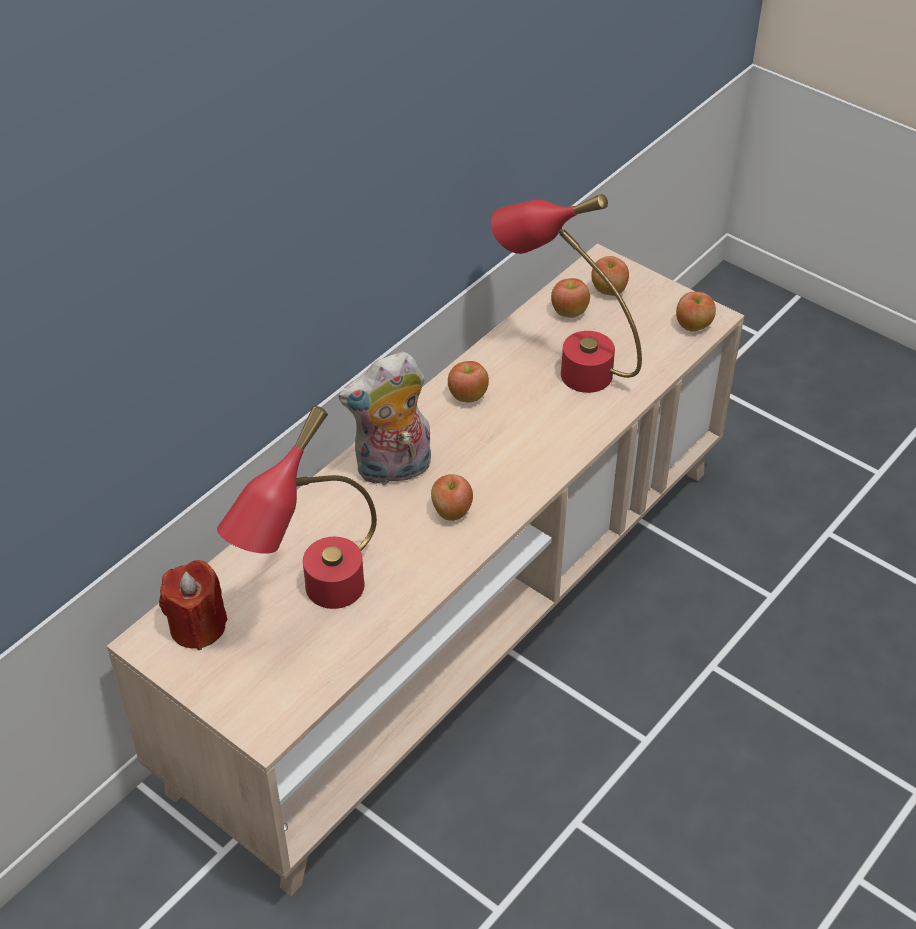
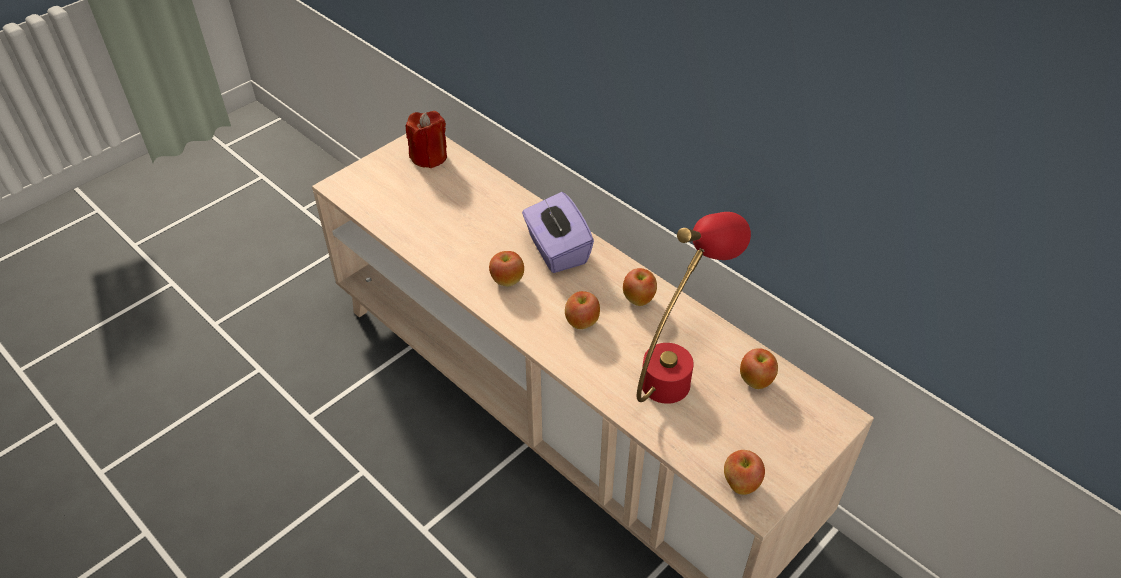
camera: 95 degrees right, 0 degrees up
(314, 604) = (434, 207): red table lamp -> none
(393, 470) = (556, 250): plush toy -> purple tissue box
(608, 291) = (793, 416): apple -> apple (581, 322)

